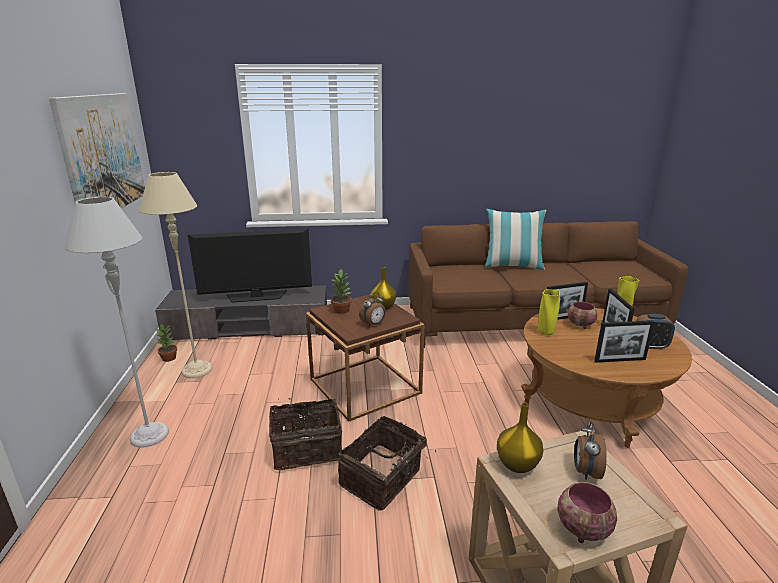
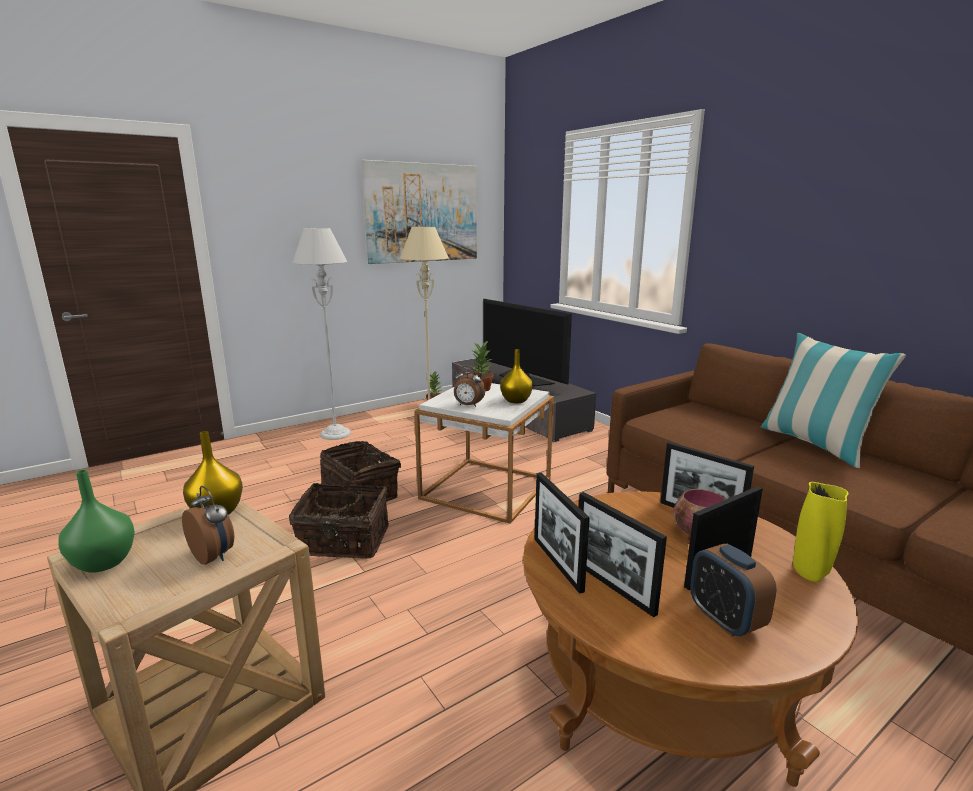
camera: 60 degrees right, 5 degrees down
(365, 386) = (486, 488): brown side table -> white side table
(545, 333) = (621, 509): yellow vase -> none
(581, 529) = (104, 562): bowl -> green vase
(585, 471) = (214, 556): alarm clock -> alarm clock turned 60 degrees clockwise
(594, 367) = (557, 564): none -> picture frame

